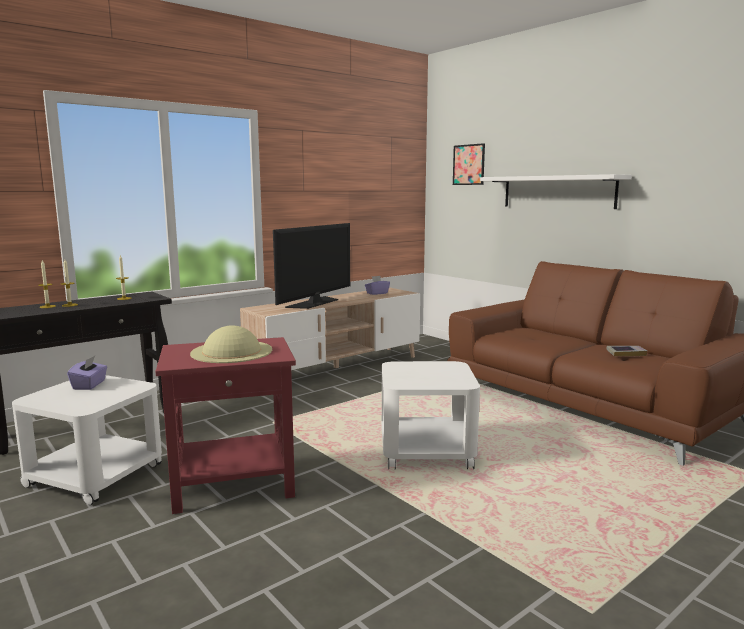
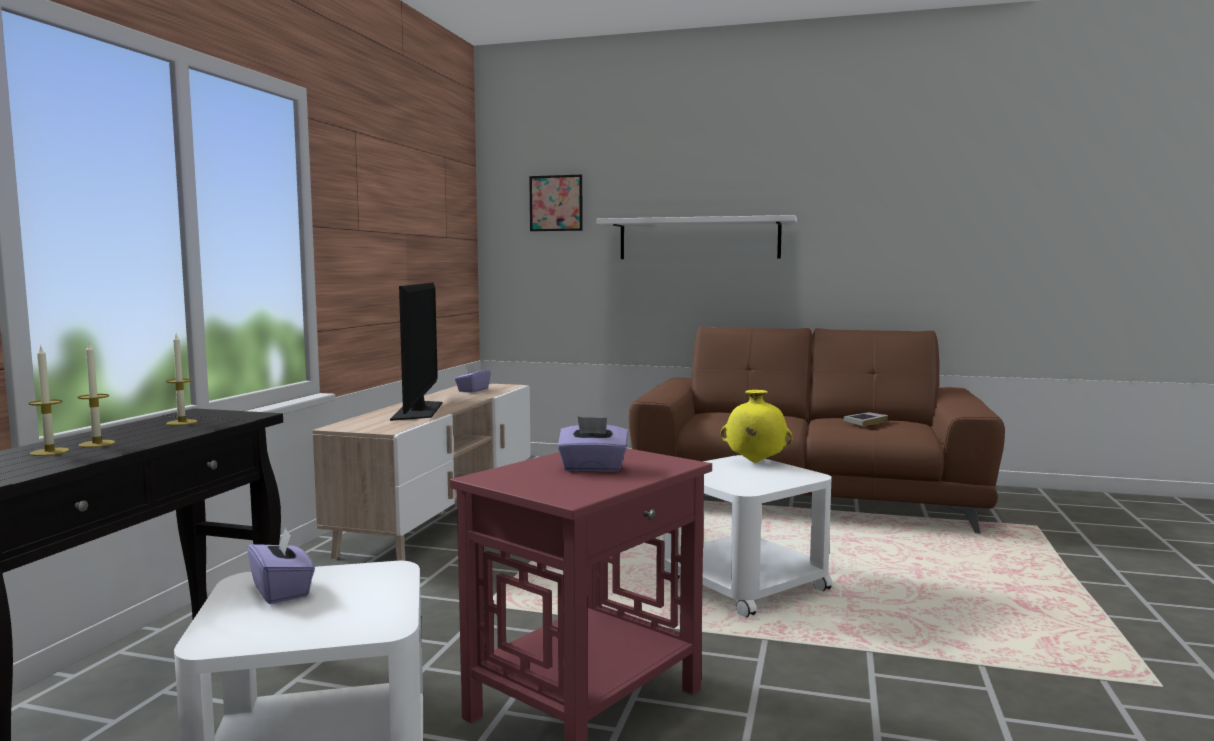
camera: 35 degrees left, 5 degrees down
(231, 351) = (593, 468): beige hat -> purple tissue box
(453, 368) = (754, 462): none -> yellow vase

